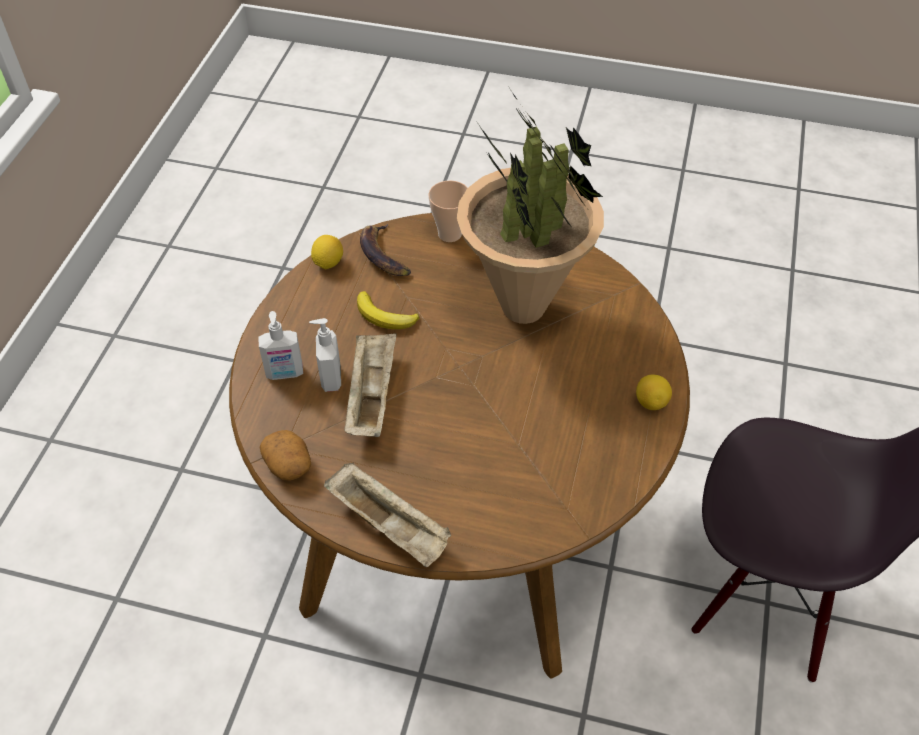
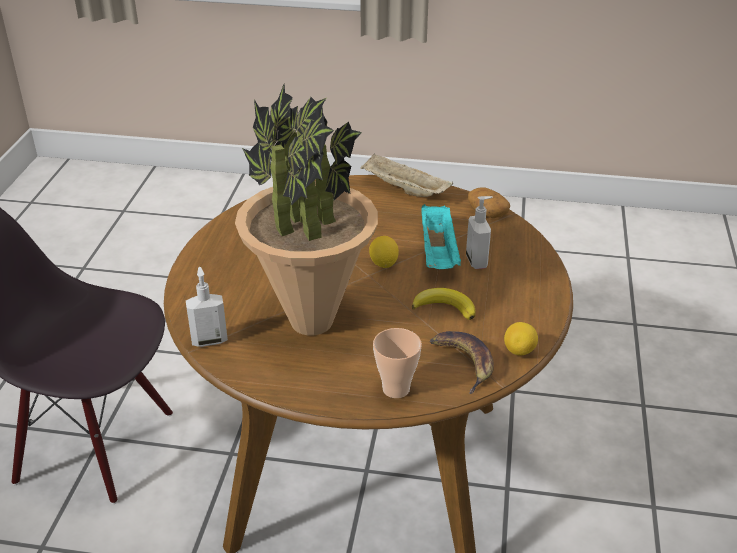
camera: 175 degrees right, 15 degrees down
(285, 373) = (517, 262): soap dispenser -> soap dispenser (209, 340)
(371, 395) = (439, 253): beige tray -> turquoise tray
(651, 402) = (204, 260): lemon -> lemon (383, 264)

